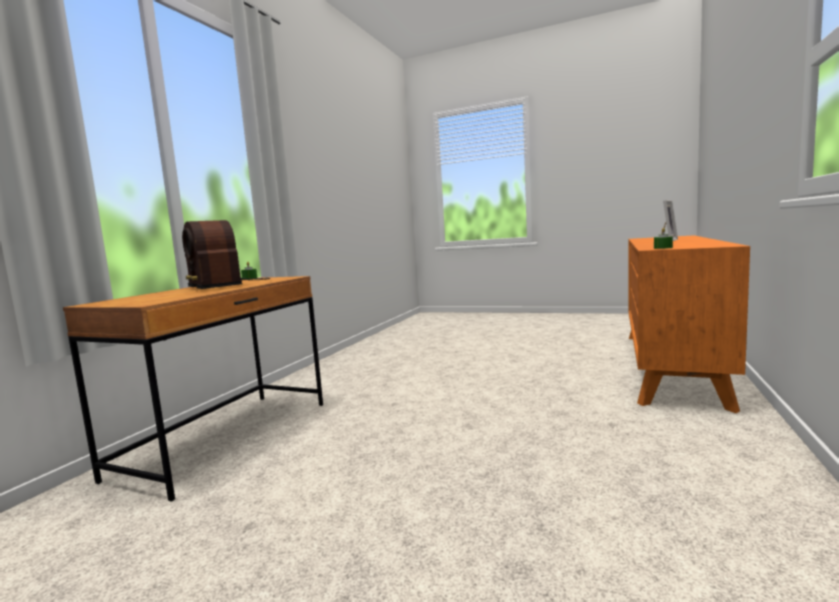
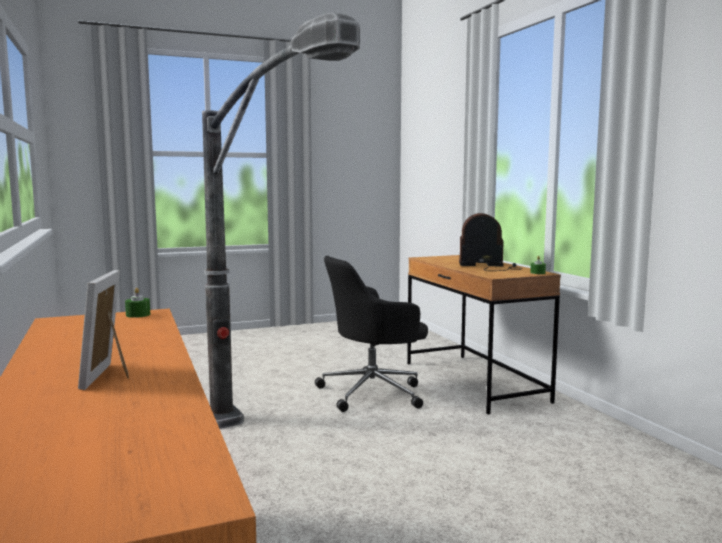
camera: 135 degrees right, 0 degrees up
(335, 461) = (373, 392): none -> black office chair
(551, 416) = (266, 465): none -> floor lamp

